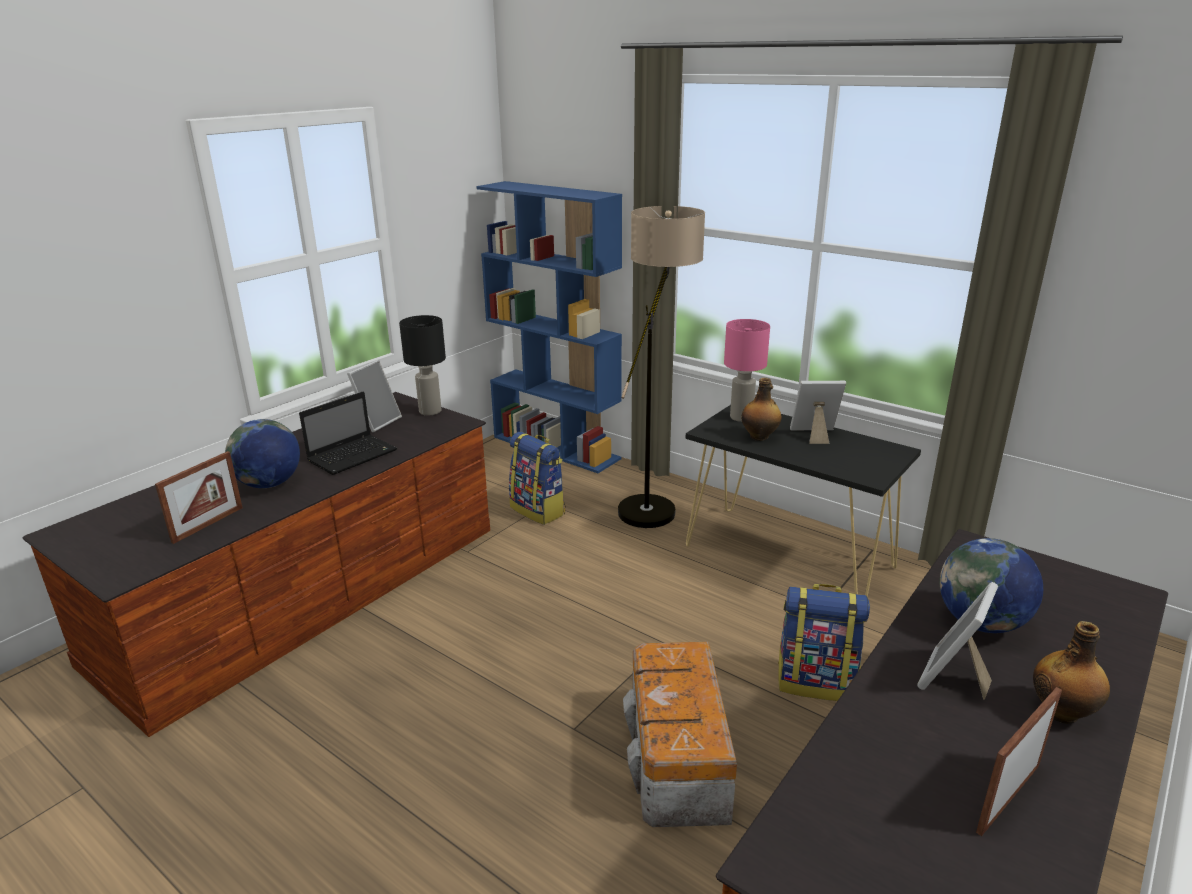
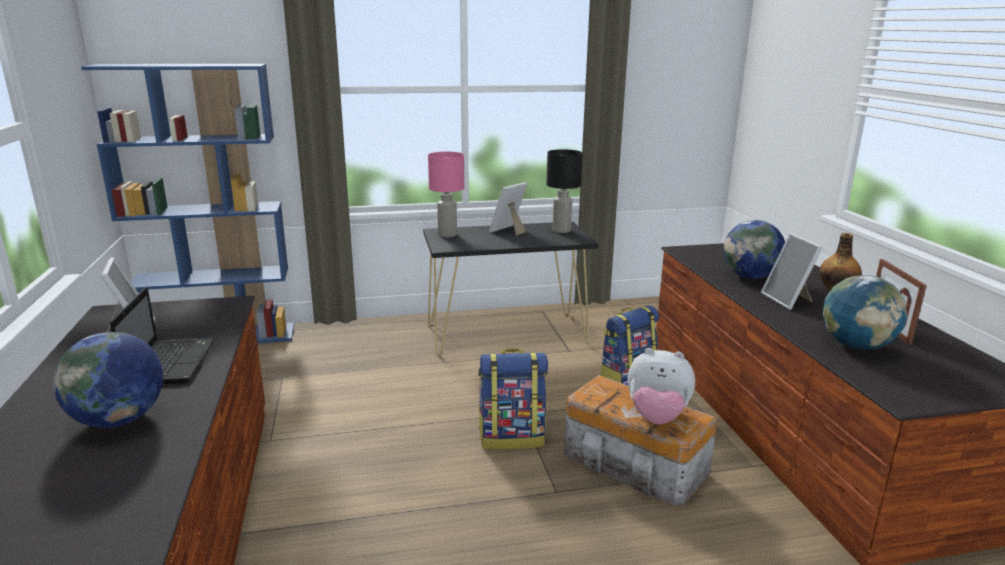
camera: 50 degrees left, 5 degrees down
(208, 524) = (123, 482): picture frame -> none
(430, 411) = (177, 306): black table lamp -> black table lamp (562, 230)
(539, 510) = (284, 384): backpack -> backpack (512, 437)
(654, 502) = (370, 340): floor lamp -> none
(674, 716) = (657, 417): none -> plush toy
(759, 437) = (482, 240): bottle -> none
(889, 781) = (856, 346): none -> globe

